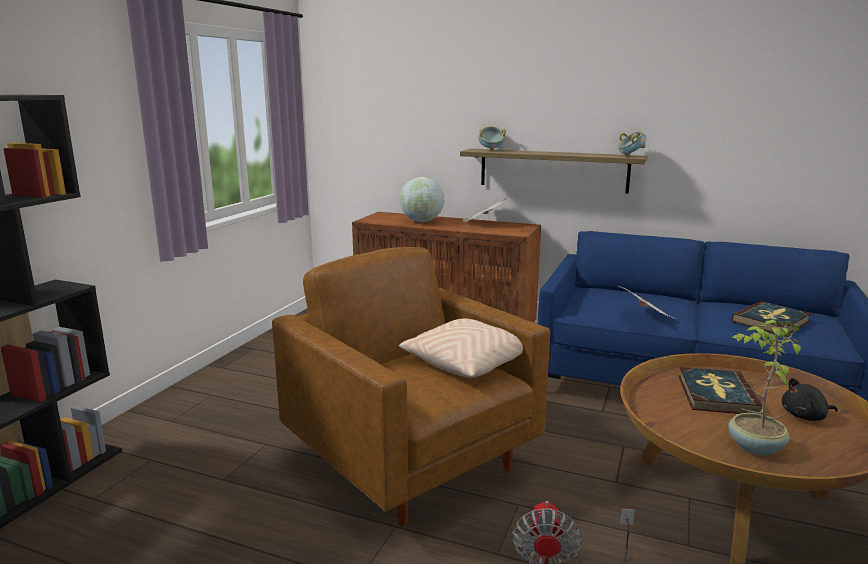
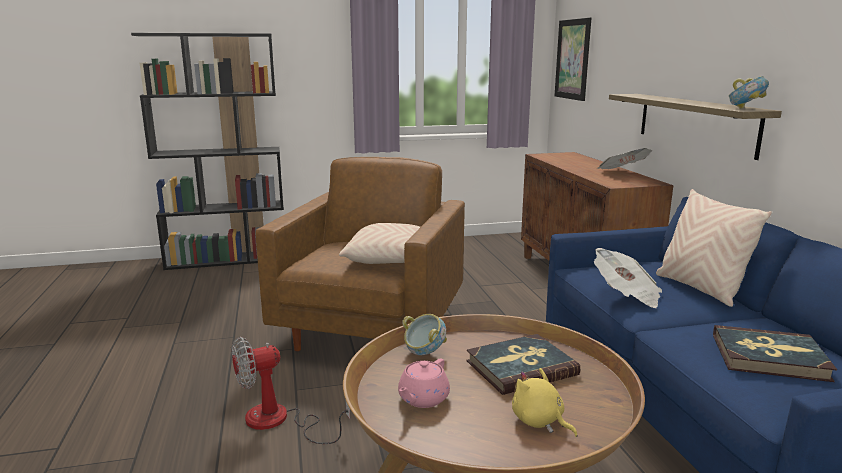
camera: 55 degrees right, 0 degrees up
(349, 116) = (572, 59): none -> picture
(422, 221) = (575, 163): globe -> none
(491, 150) = (643, 95): bowl -> bowl (424, 353)
(651, 297) = (700, 288): none -> beige pillow
(754, 447) = (422, 399): potted plant -> pink teapot
(805, 416) = (539, 421): black plush toy -> yellow plush toy

